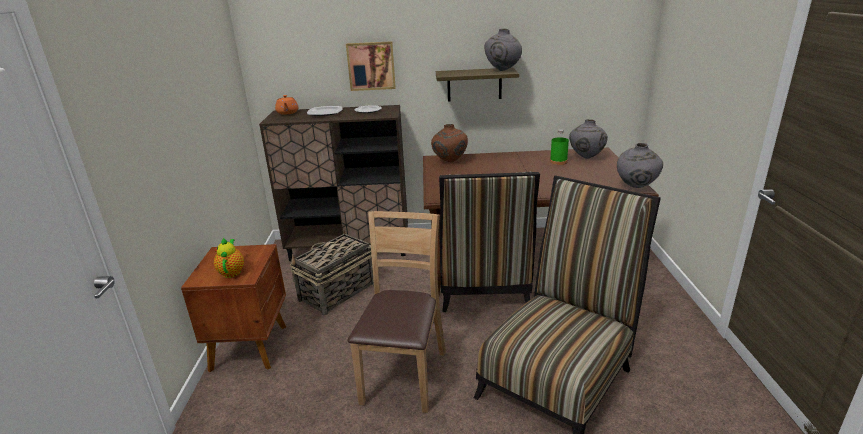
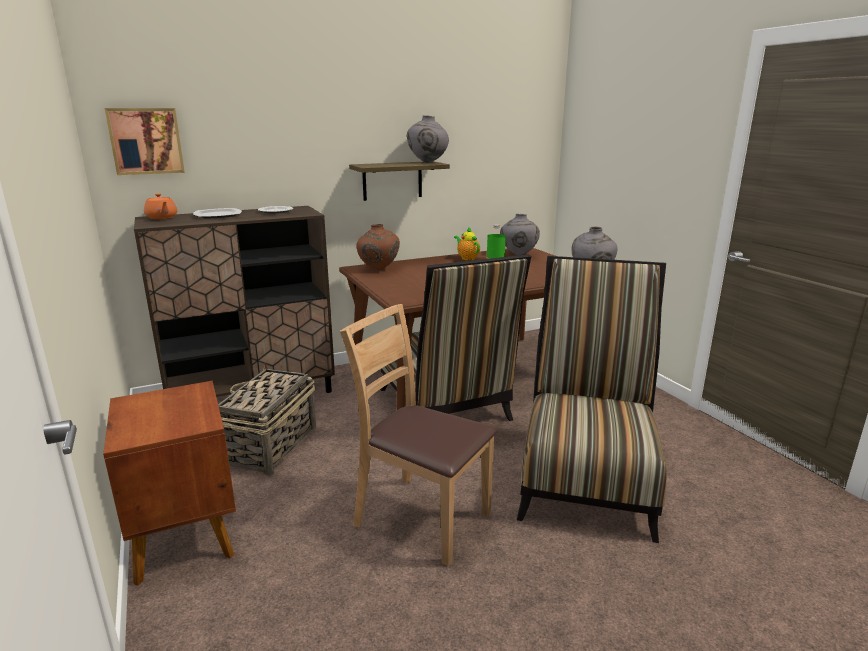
camera: 25 degrees left, 5 degrees down
(232, 272) = (174, 421): teapot -> teapot (467, 258)
(371, 66) = (271, 157): picture -> picture (146, 141)
(404, 375) = (421, 518): brown chair -> brown chair turned 45 degrees counterclockwise

